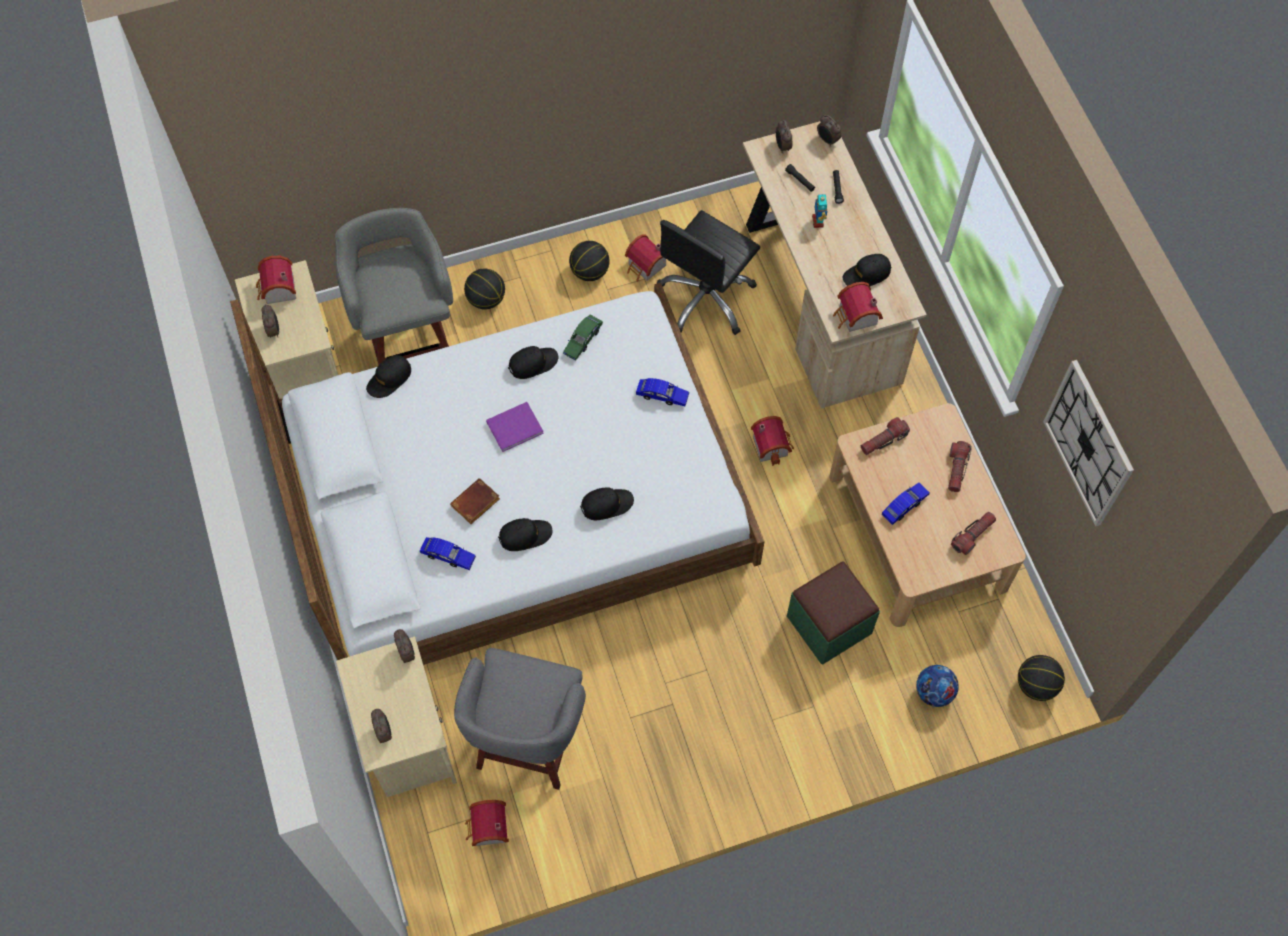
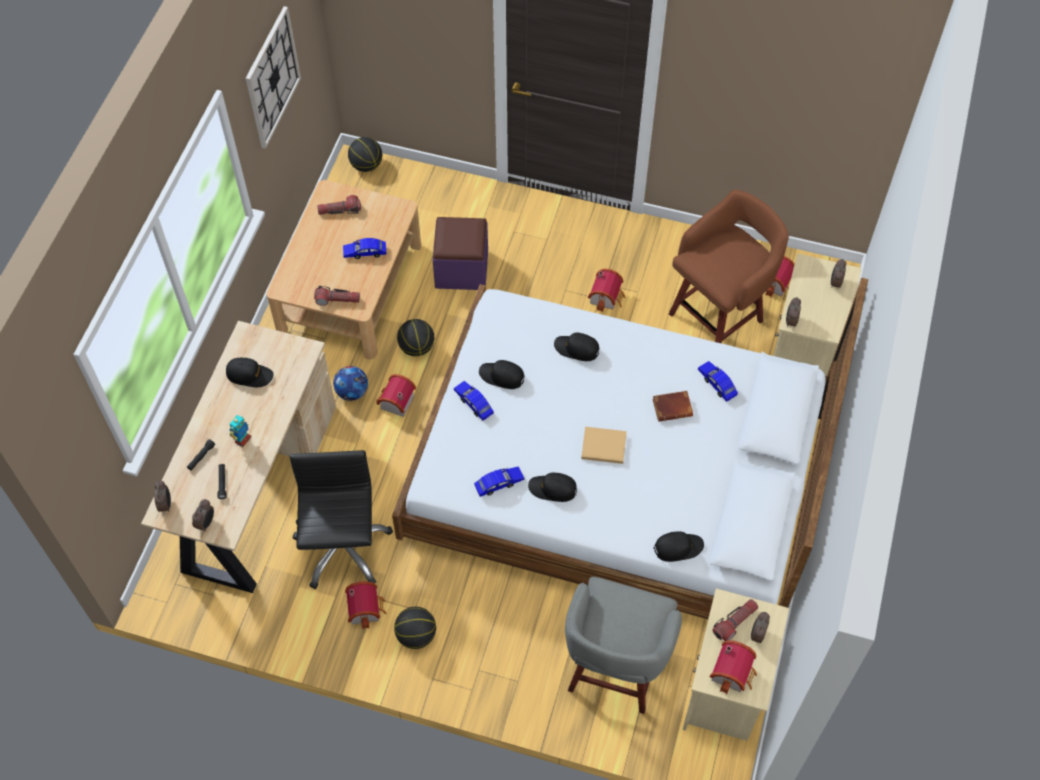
camera: 145 degrees left, 5 degrees down
(486, 299) = (522, 667): basketball -> basketball (416, 347)
(516, 427) = (602, 446): purple book -> beige book
(525, 535) = (650, 364): black cap -> black cap (502, 376)
(527, 744) = (718, 315): grey stool -> brown stool
(583, 340) = (499, 484): green toy car -> blue toy car
(706, 298) = (342, 547): black office chair -> black office chair turned 75 degrees counterclockwise
(829, 624) = (461, 269): green ottoman -> purple ottoman
(855, 317) = (289, 349): toy house -> toy house (607, 297)
(934, 692) = (432, 196): football -> football (352, 392)
(956, 469) = (308, 253): flashlight -> flashlight (735, 622)

